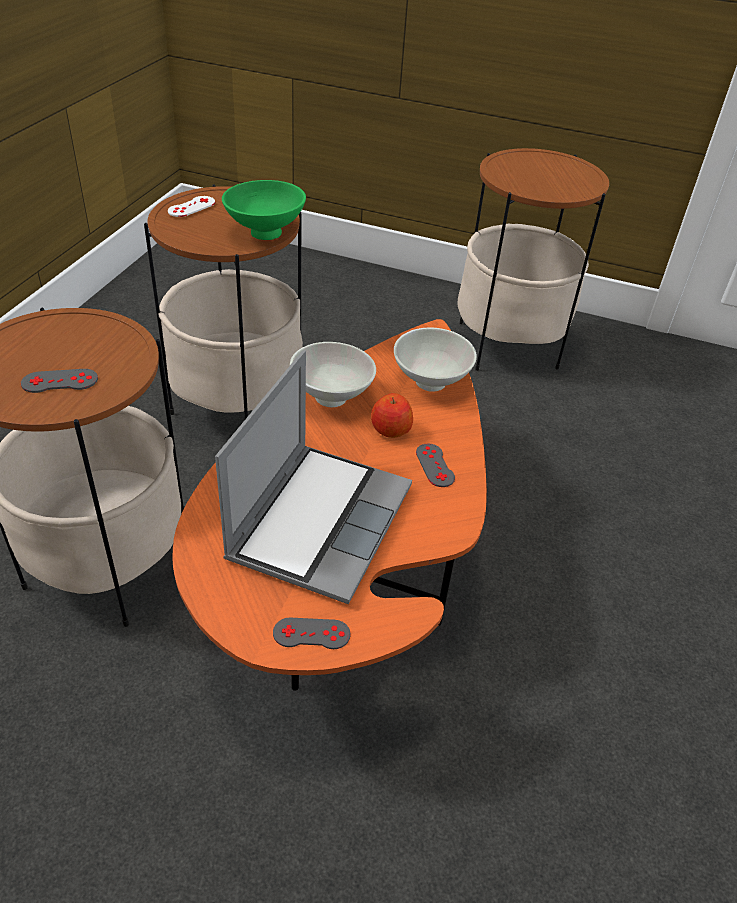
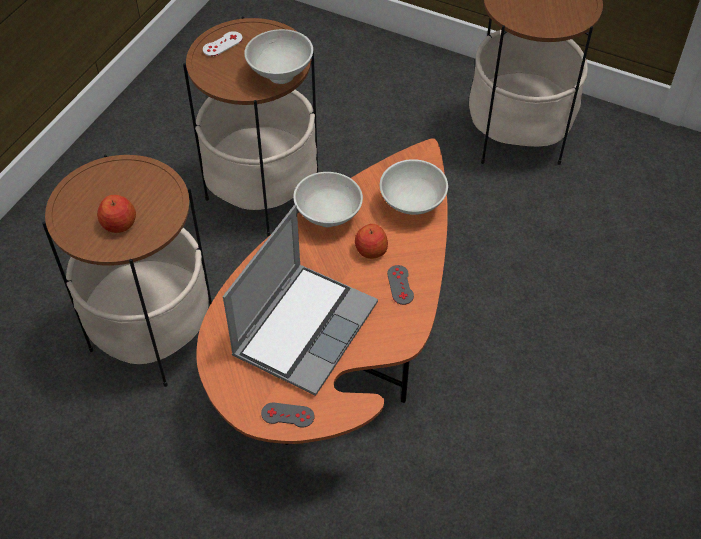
camera: 10 degrees right, 10 degrees up
(60, 381) = (119, 224): grey game controller -> apple
(264, 234) = (279, 76): green bowl -> white bowl

